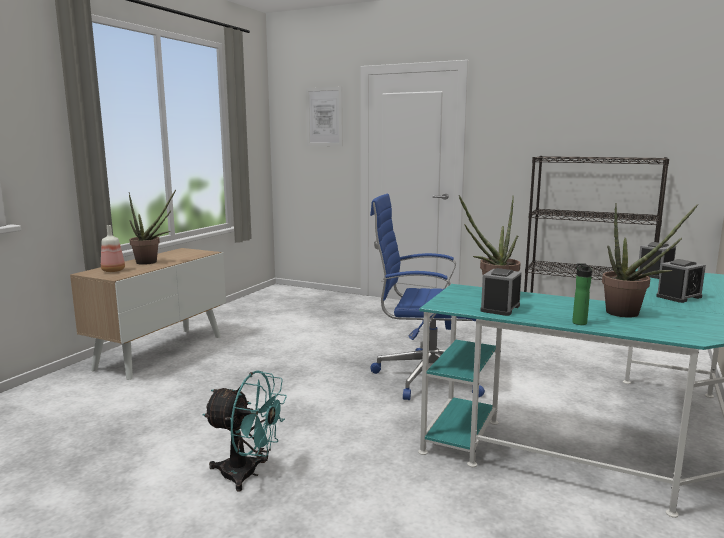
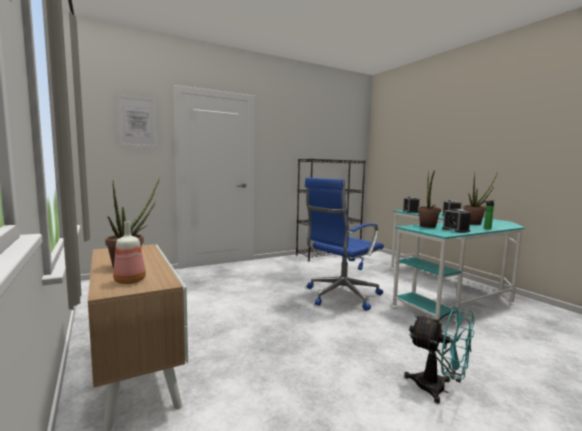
camera: 55 degrees left, 5 degrees down
(248, 474) = (438, 389): turquoise fan -> turquoise fan turned 75 degrees clockwise

